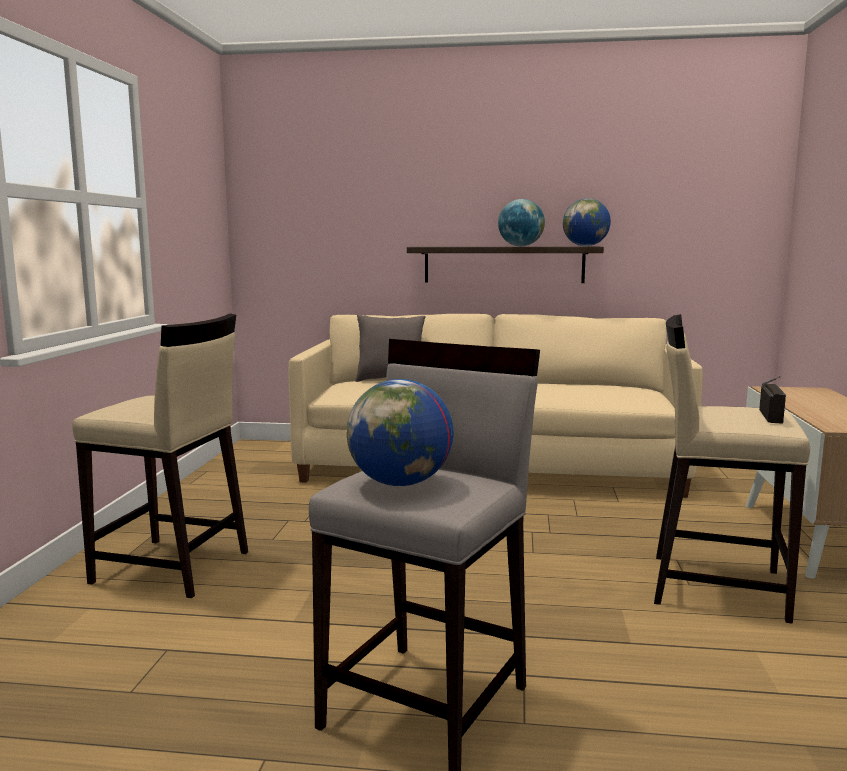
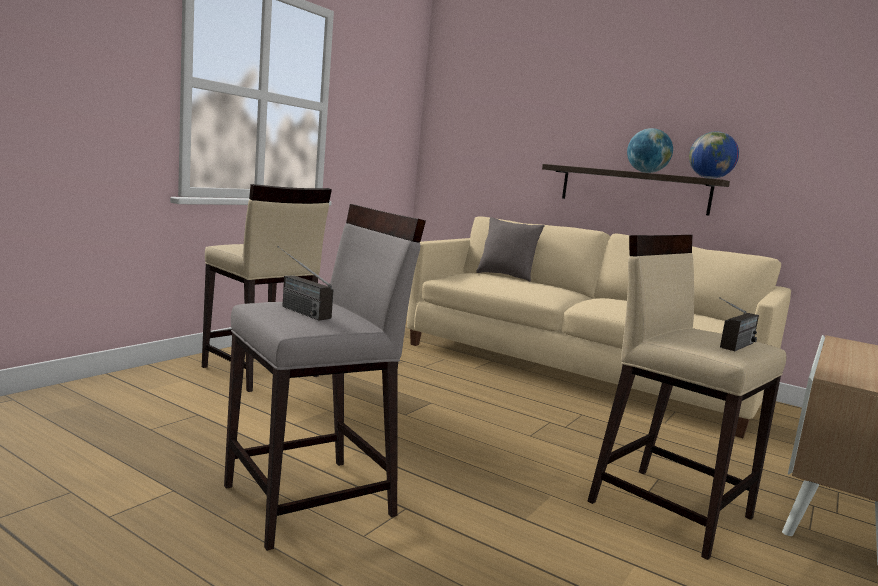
camera: 25 degrees right, 0 degrees up
(400, 483) = (294, 309): globe -> radio

